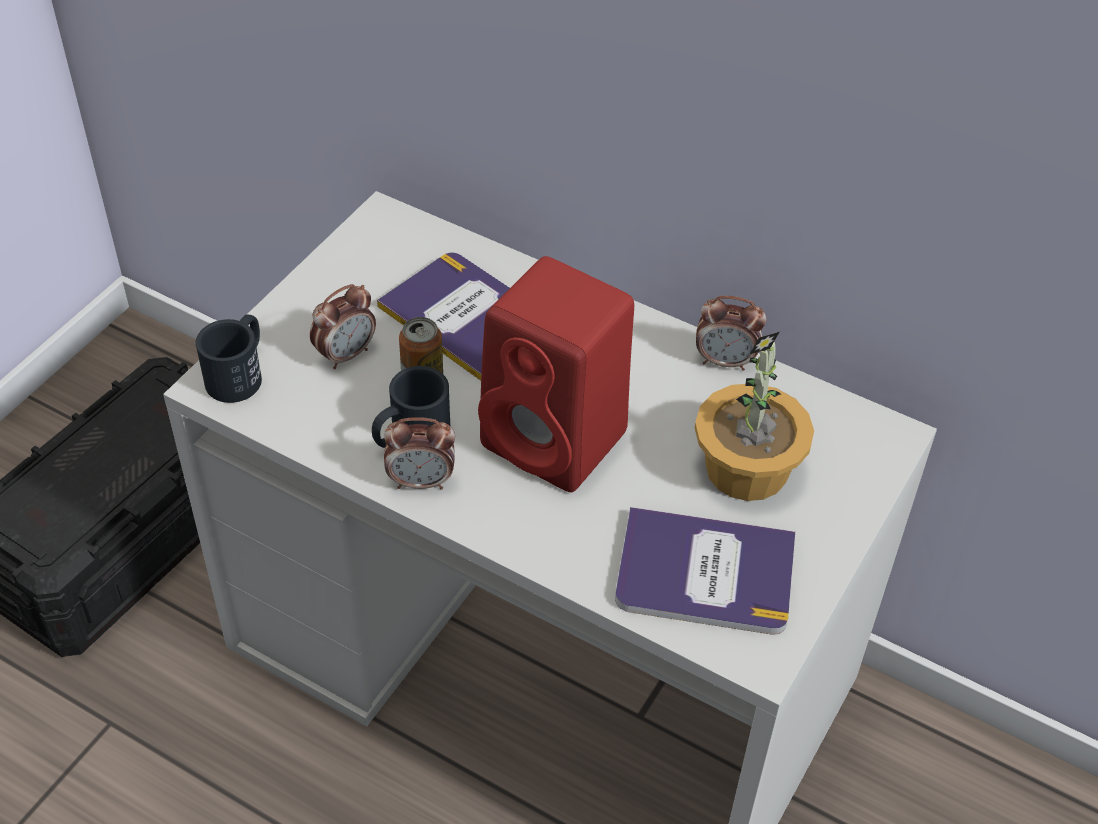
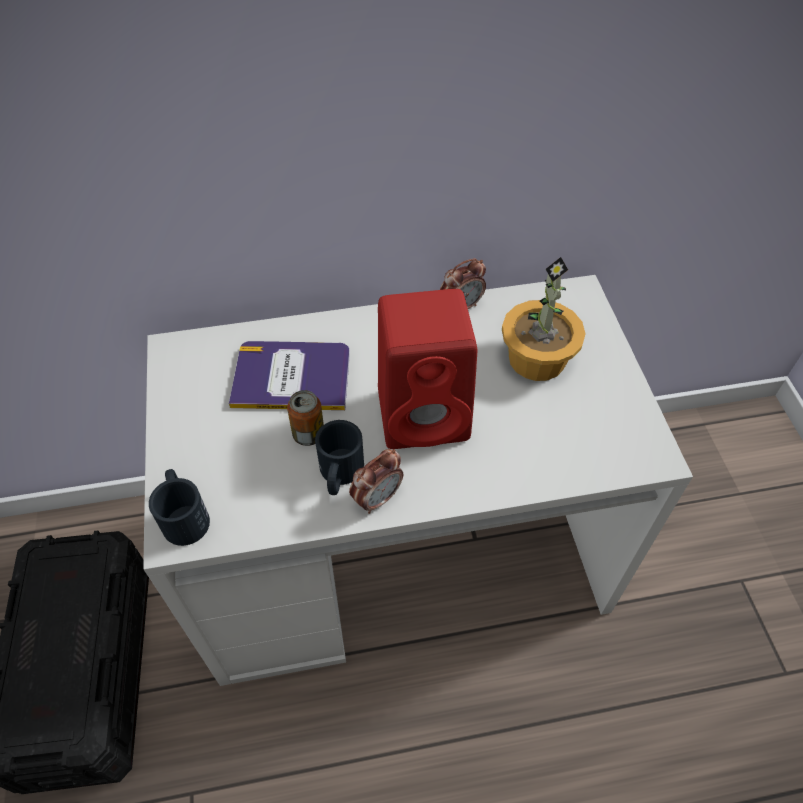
camera: 40 degrees left, 5 degrees up
(346, 354) = (243, 452): alarm clock -> none
(705, 573) = (582, 432): book -> none

